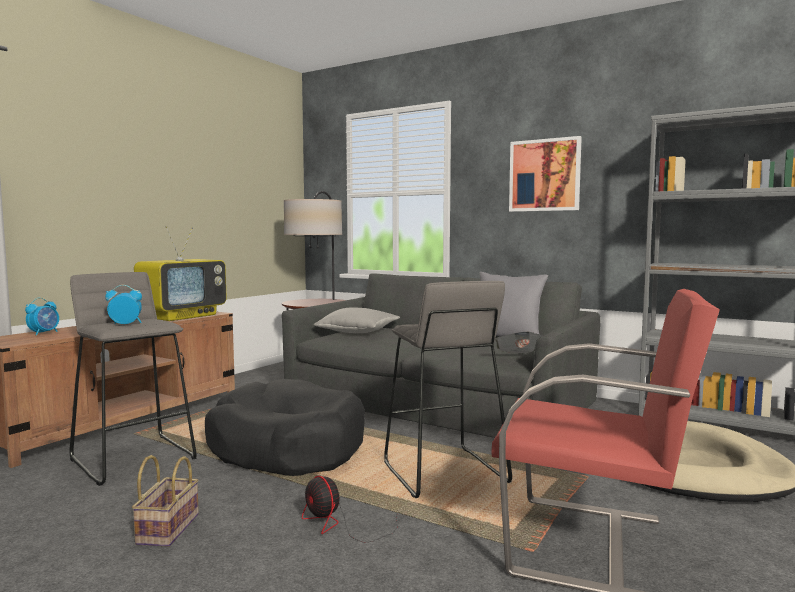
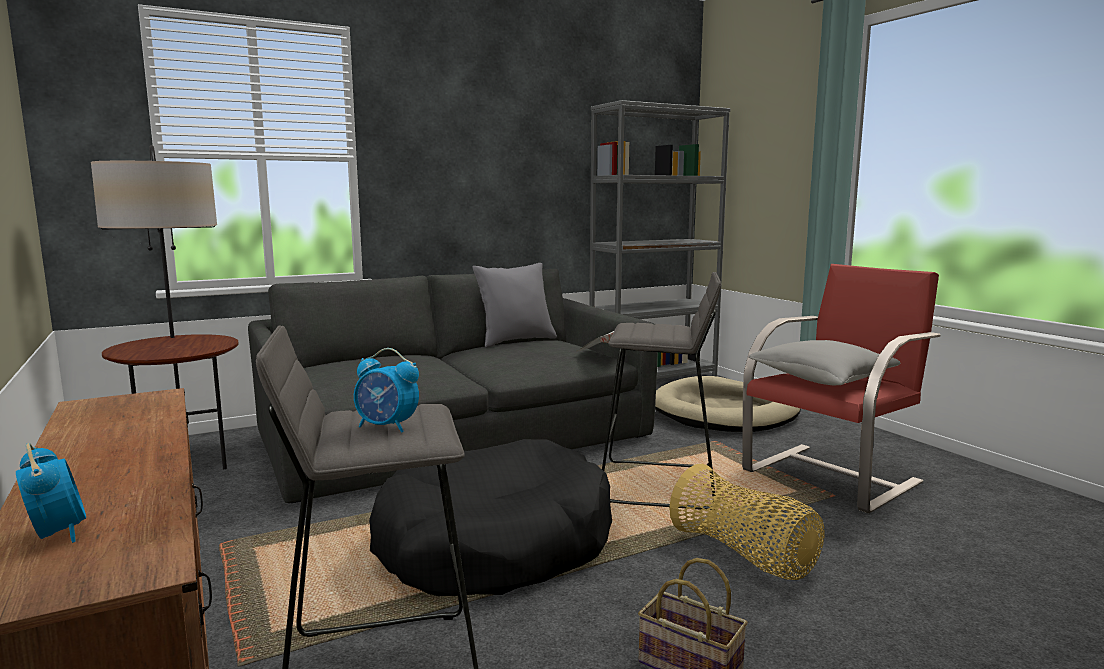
camera: 60 degrees left, 5 degrees up
(125, 324) = (387, 427): alarm clock -> alarm clock turned 90 degrees counterclockwise
(182, 316) = (132, 415): television -> none
(343, 525) = (745, 556): fan -> basket
(358, 331) = (347, 372): grey pillow -> grey pillow (821, 379)
(544, 175) = (482, 146): picture -> none

